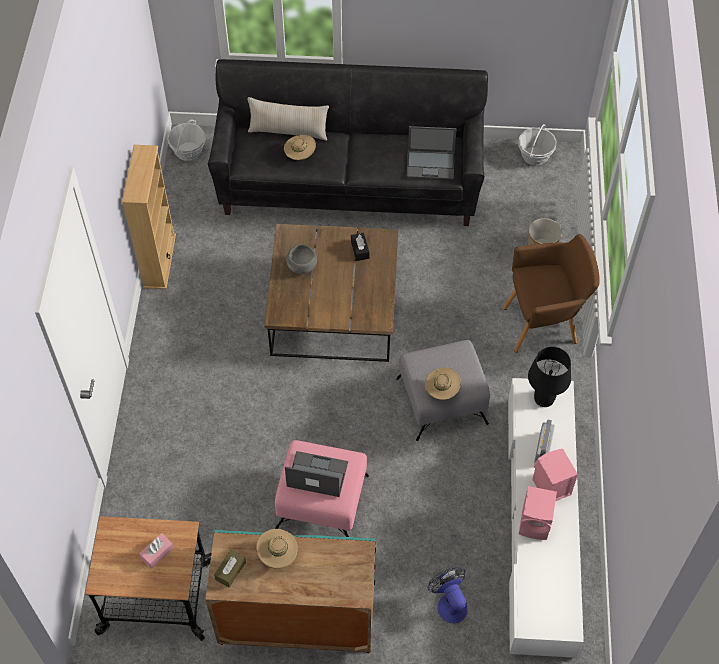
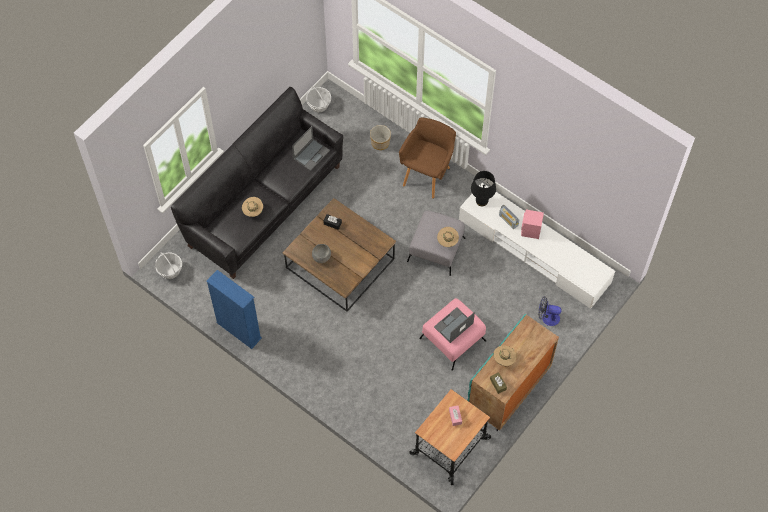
camera: 55 degrees left, 5 degrees up
(159, 261) = (239, 330): beige bookcase -> blue bookcase
(288, 131) = (229, 207): beige pillow -> none
(536, 524) = (545, 250): pink speaker -> none

